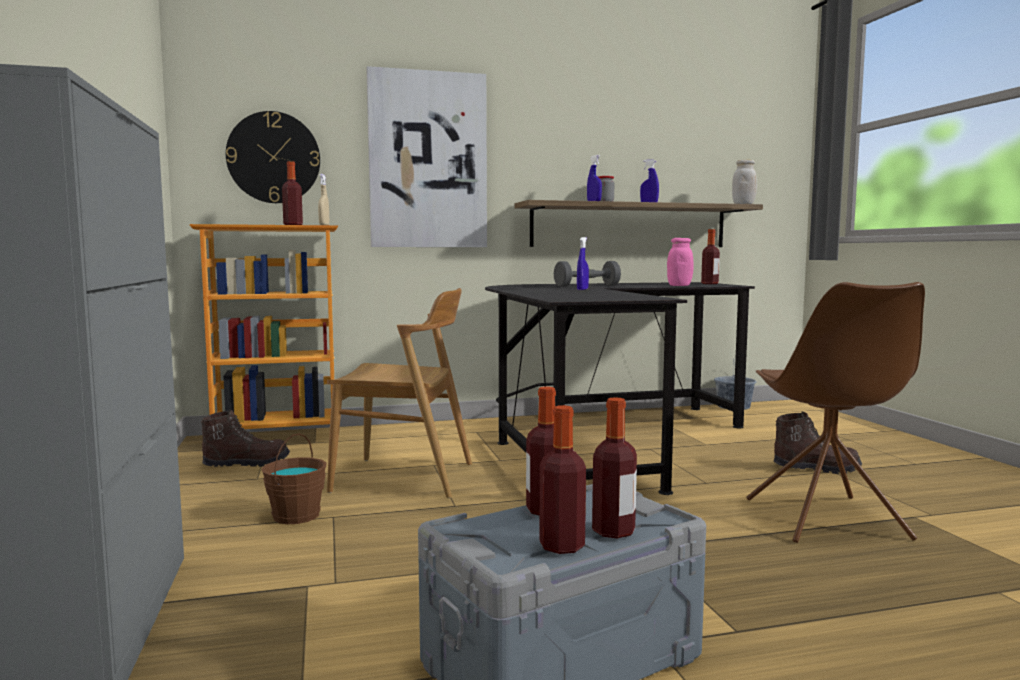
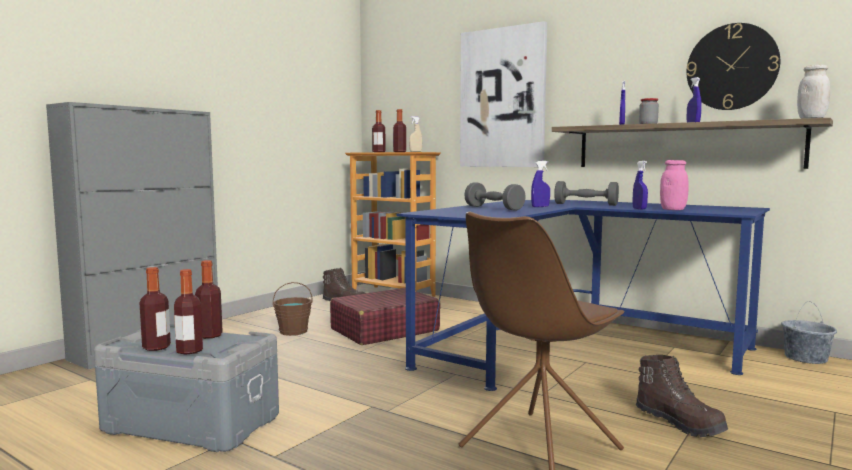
camera: 50 degrees right, 0 degrees up
(273, 157) = (409, 105): wall clock -> wall clock (732, 67)
(404, 477) = (384, 330): brown chair -> red suitcase
(567, 292) = (493, 208): none -> grey dumbbell
(601, 439) = (571, 345): black desk -> blue desk
(657, 286) = (639, 209): none -> blue spray bottle
(709, 284) = (737, 210): bottle -> bottle (378, 152)

